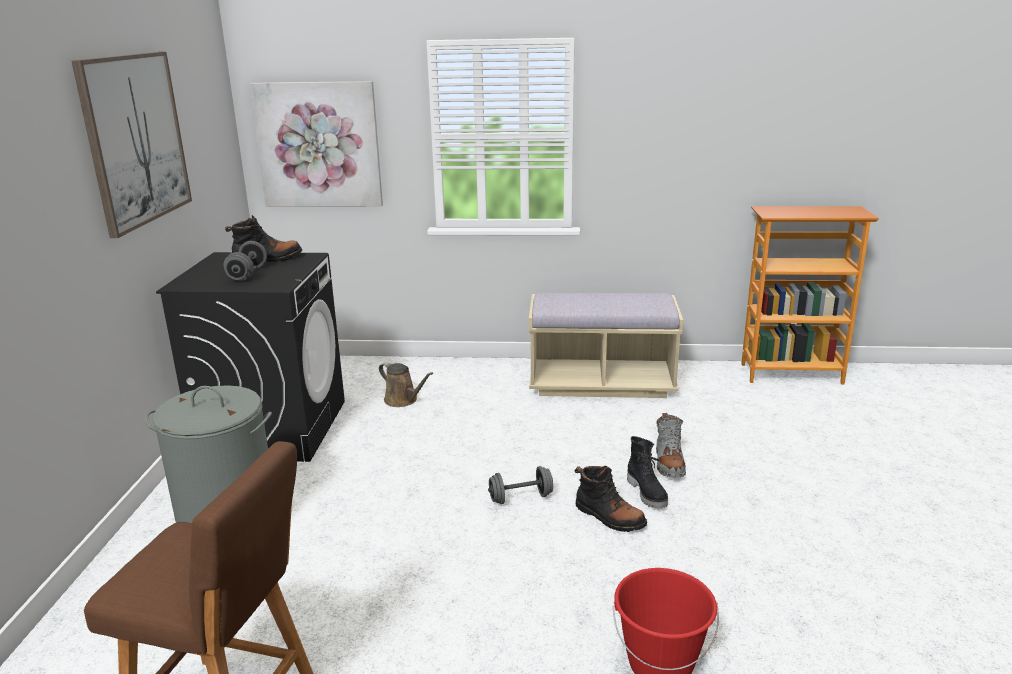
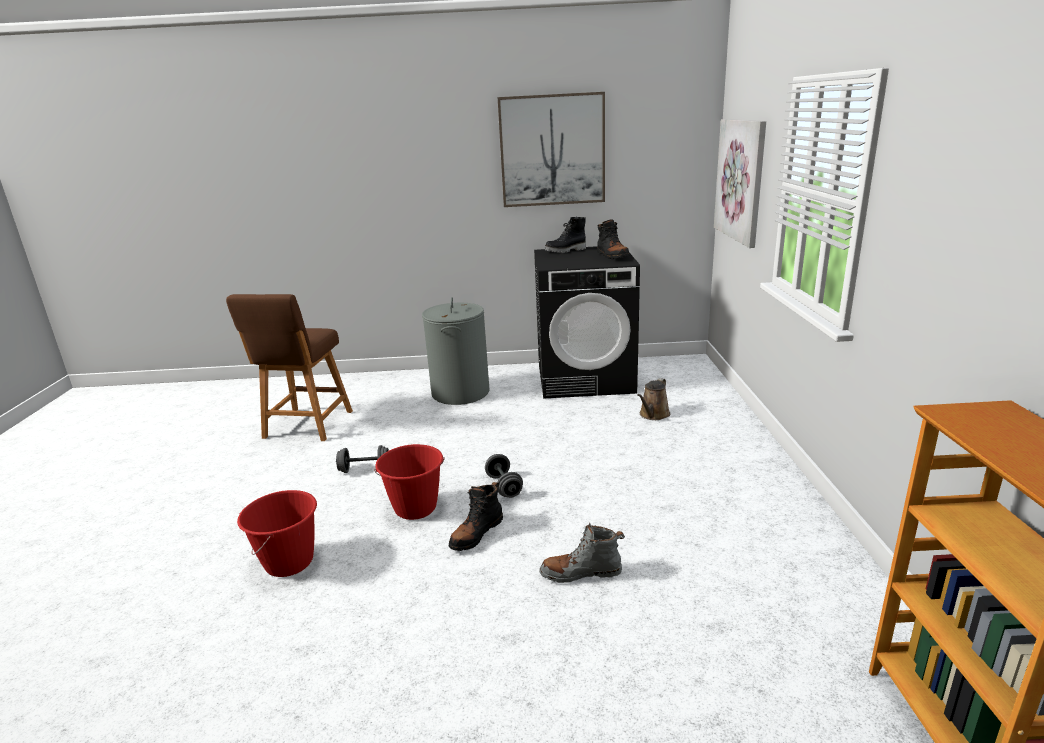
camera: 85 degrees right, 0 degrees up
(248, 274) = (574, 257): grey dumbbell -> grey dumbbell (365, 469)
(553, 562) = (415, 508): none -> red bucket
(601, 384) = (760, 520): beige bench -> none
(647, 493) = (518, 557): black boot -> black boot (565, 251)

